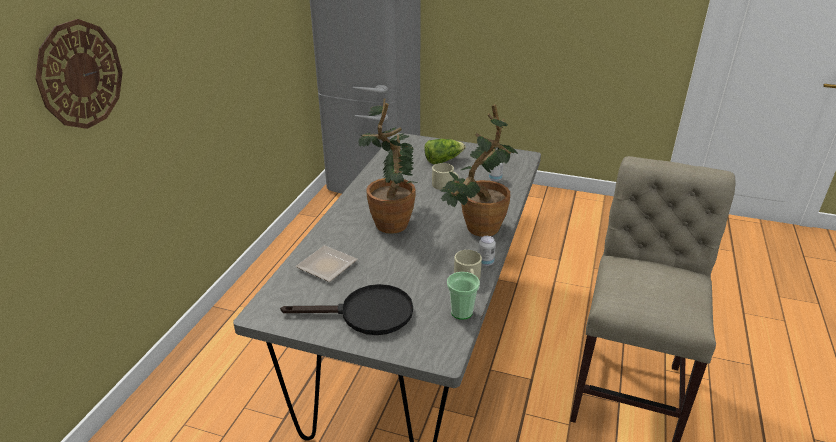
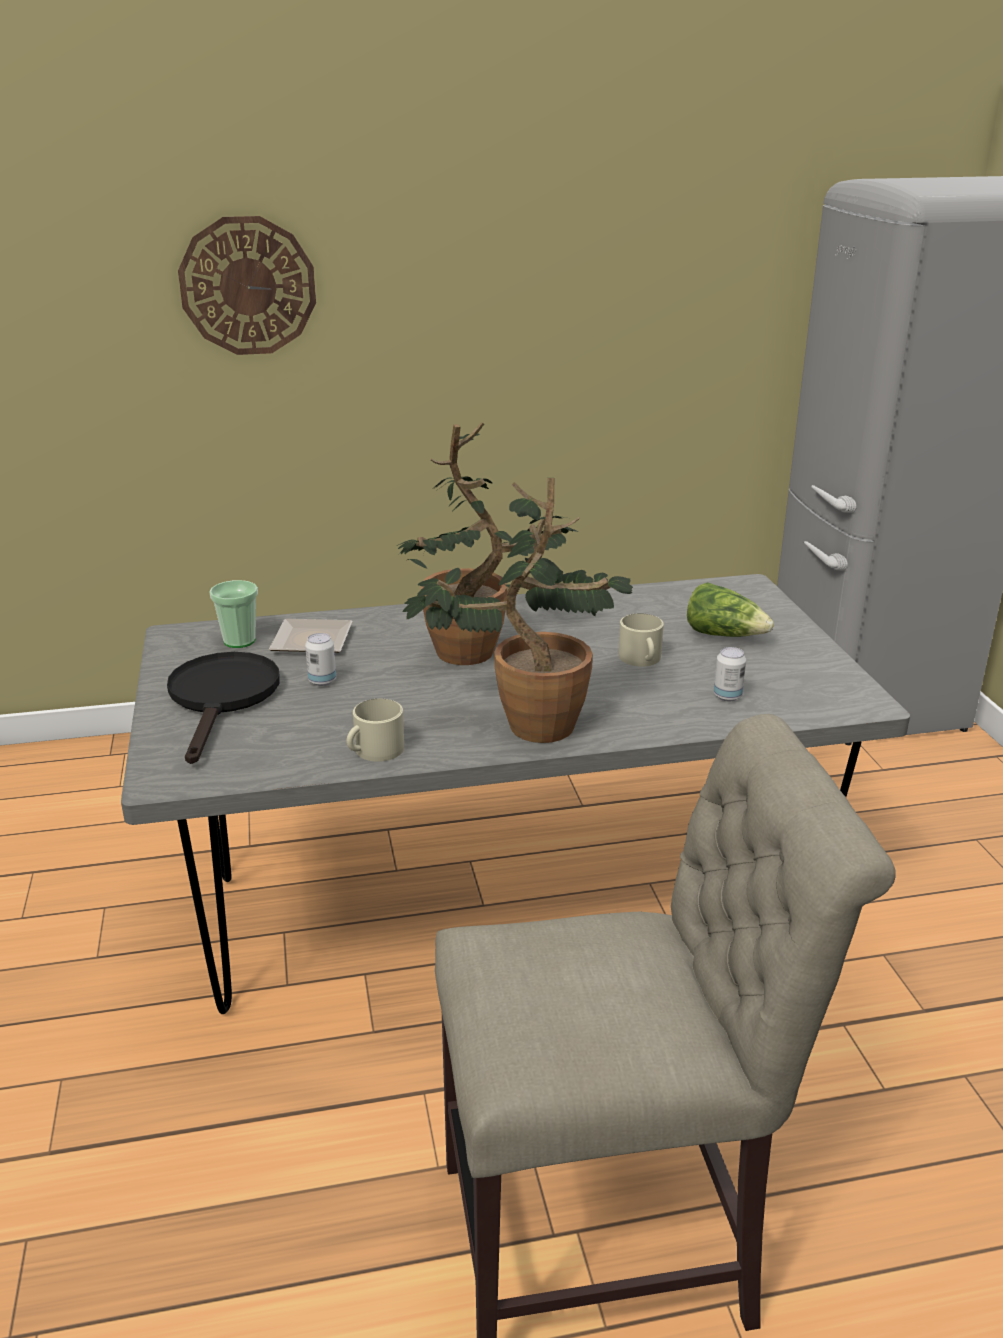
camera: 60 degrees right, 5 degrees down
(366, 314) = (222, 698): black frying pan -> black frying pan turned 150 degrees counterclockwise
(461, 312) = (280, 768): cup -> cup (239, 641)
(485, 262) = (436, 754): can -> can (322, 681)

